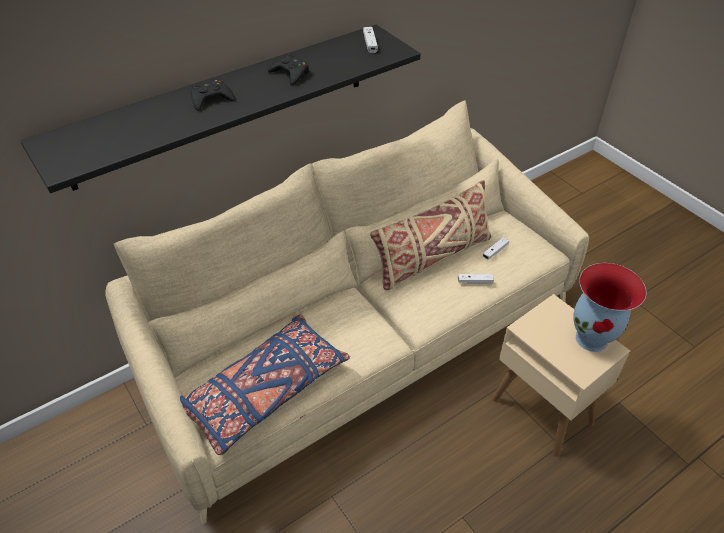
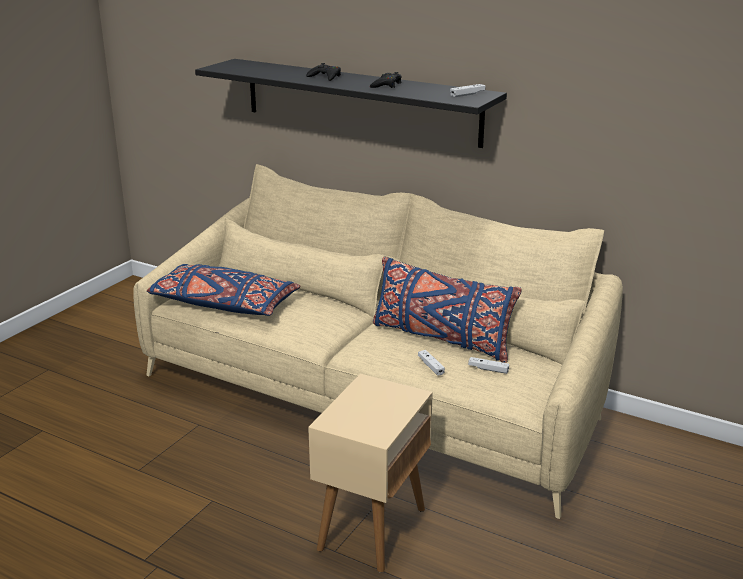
camera: 65 degrees right, 20 degrees down
(432, 258) = (441, 338): beige pillow -> blue pillow
(592, 339) = (383, 423): vase -> none

